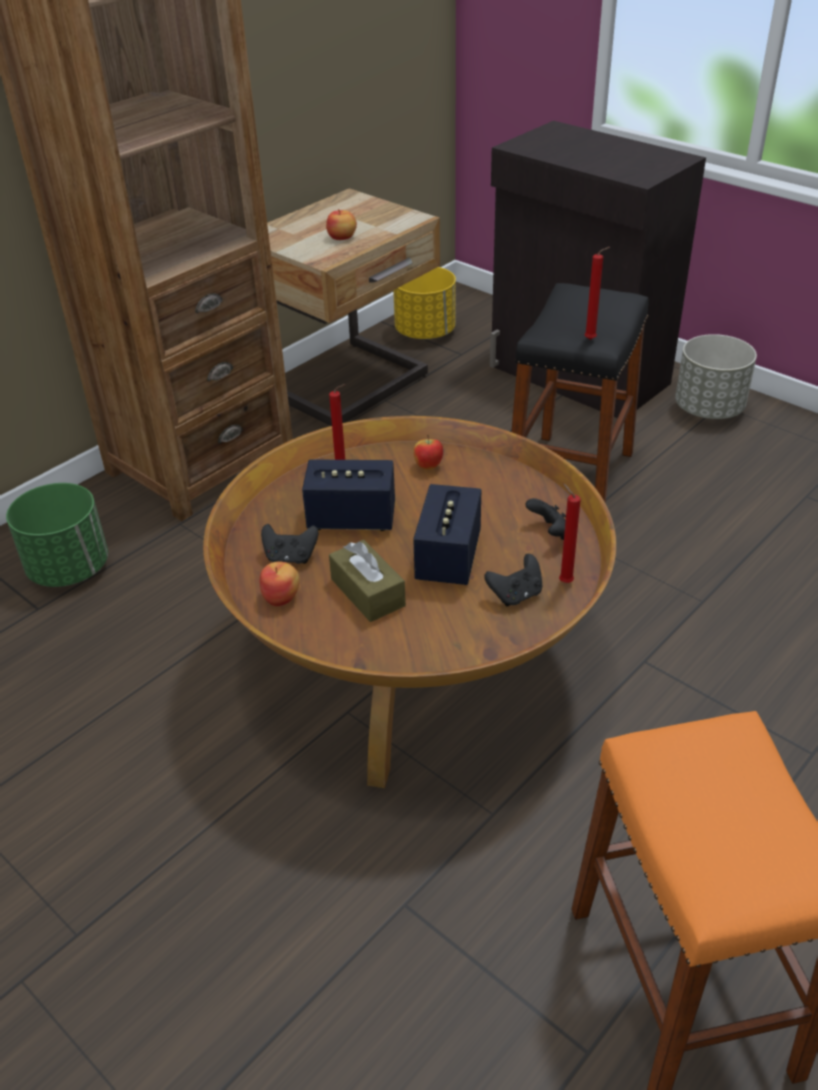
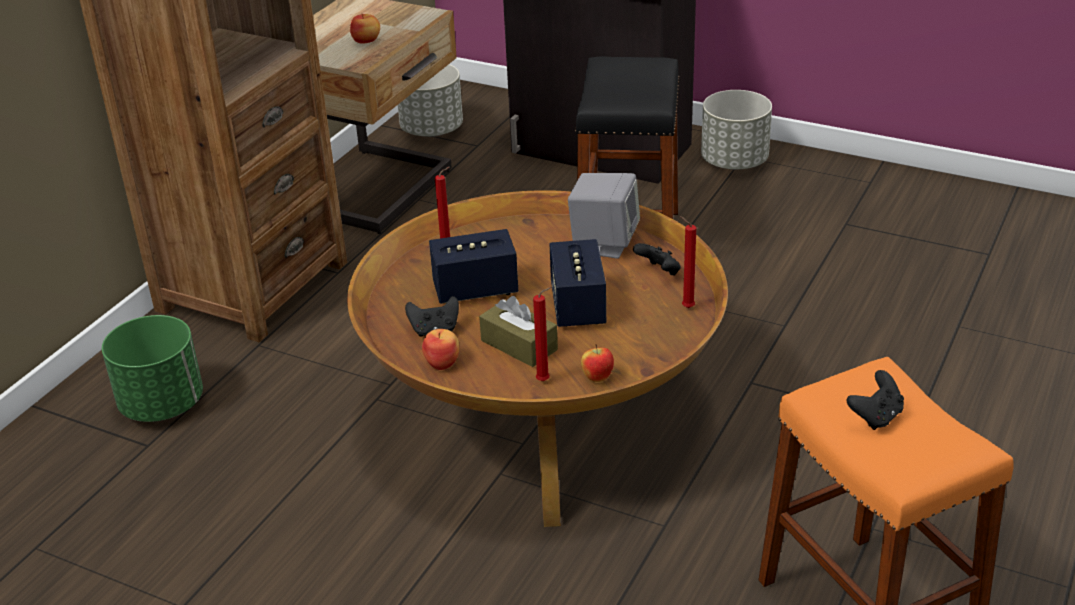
camera: 15 degrees left, 5 degrees down
(425, 332) = (432, 130): yellow planter -> grey planter
(428, 467) = (525, 236): apple -> apple (597, 378)
(506, 489) = (604, 243): none -> grey speaker
(516, 595) = (649, 324): black game controller -> black game controller (876, 417)
(592, 340) = (645, 102): red candle -> red candle (545, 381)

